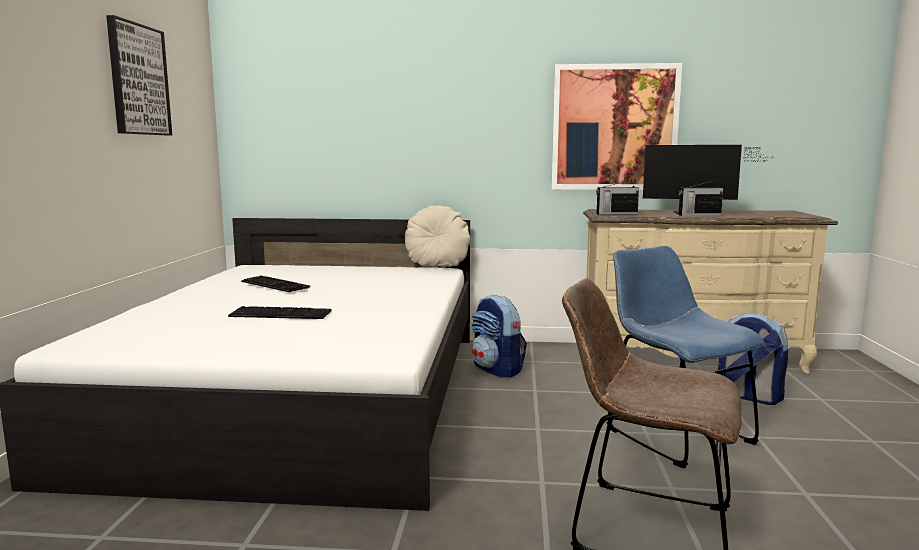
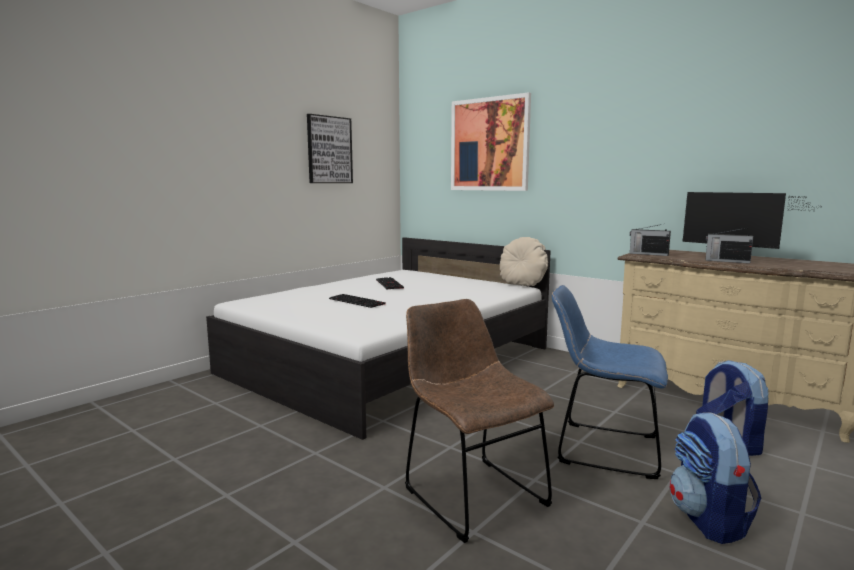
camera: 35 degrees right, 0 degrees up
(497, 370) = (535, 372): backpack -> backpack (708, 520)
(614, 127) = (678, 175): picture -> picture (489, 144)
(673, 433) = (601, 448): blue chair -> blue chair turned 75 degrees counterclockwise

